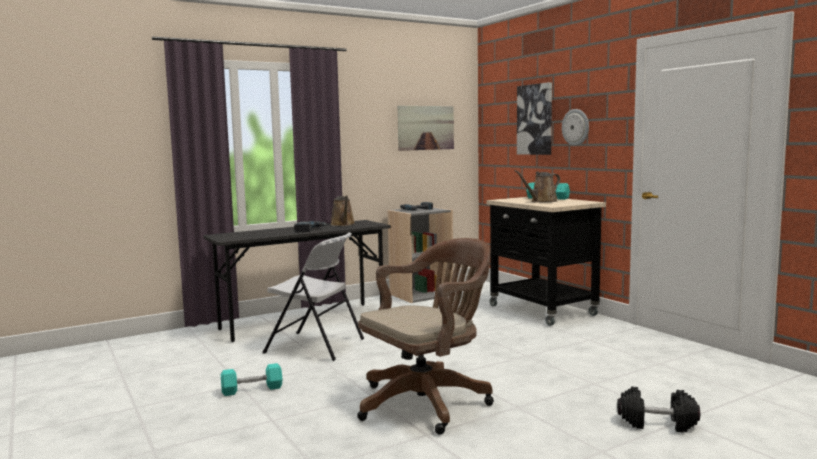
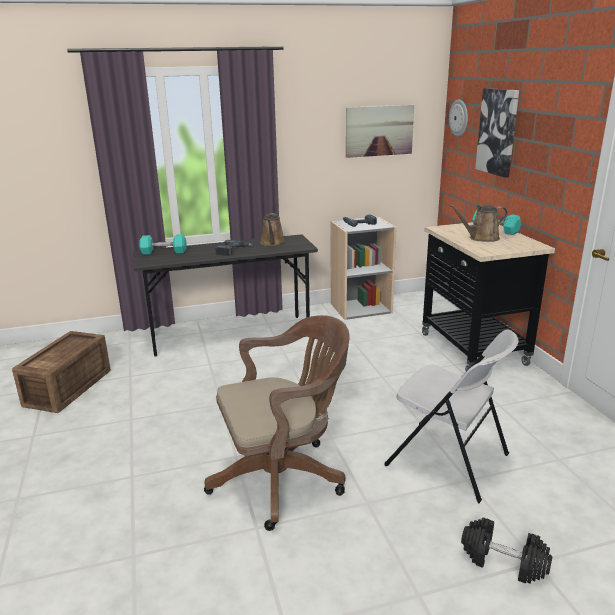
camera: 15 degrees right, 15 degrees up
(152, 371) = (70, 387): none -> crate
(252, 389) = (137, 428): turquoise dumbbell -> turquoise dumbbell (164, 252)
(314, 346) = (222, 373): white chair -> white chair (447, 460)
(576, 127) = (537, 151): wall clock -> wall clock (459, 118)

